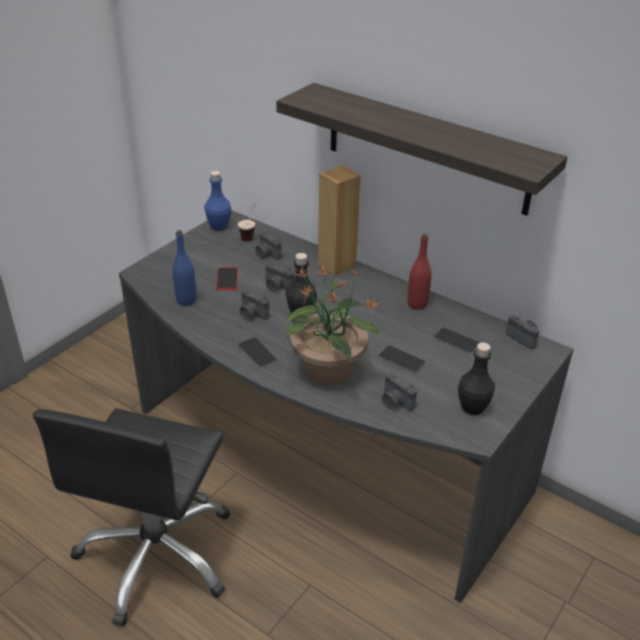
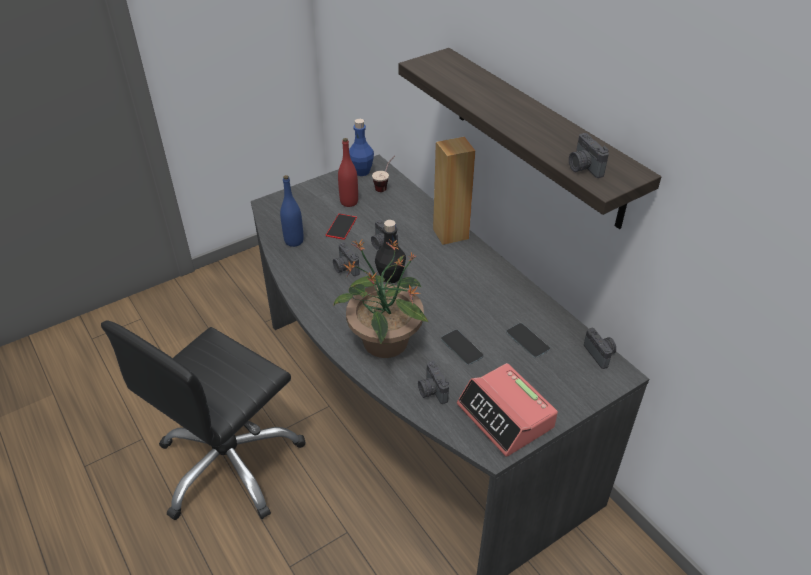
camera: 20 degrees right, 5 degrees up
(257, 353) = (329, 308): phone -> none
(266, 254) = (390, 209): camera -> camera (583, 167)
(417, 304) = (508, 292): red bottle -> red bottle (349, 202)
(472, 407) = (506, 416): black bottle -> alarm clock

